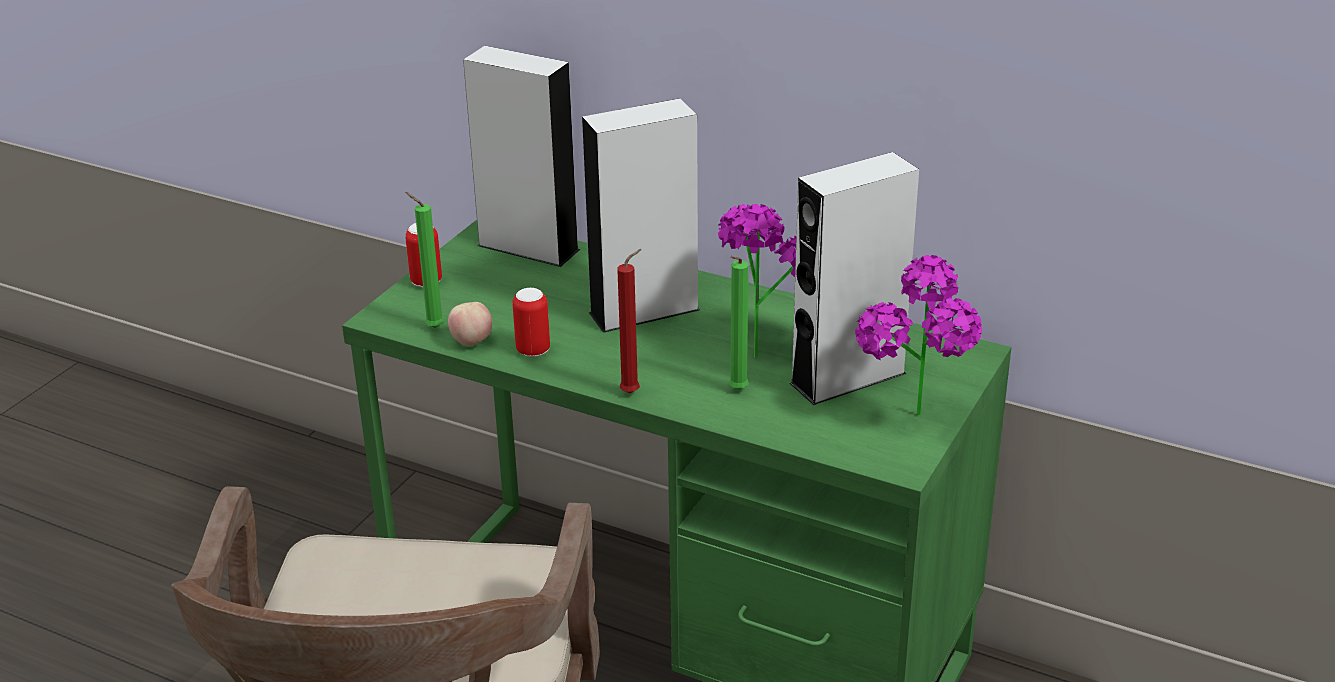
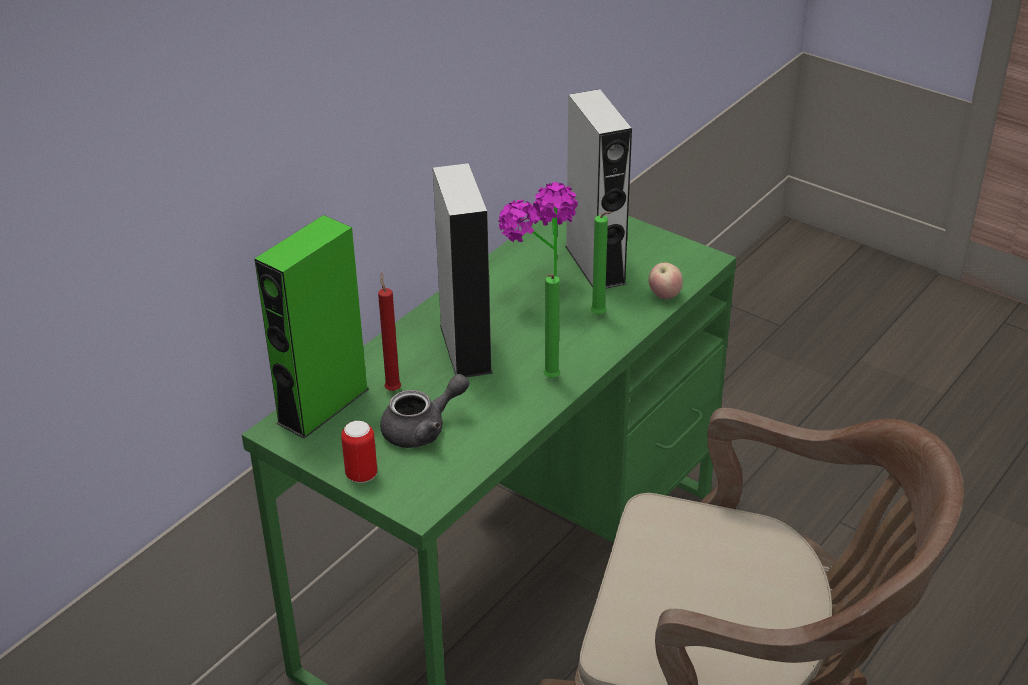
camera: 80 degrees left, 5 degrees up
(432, 327) = (449, 473): green candle -> green candle (550, 379)
(472, 342) = (484, 449): apple -> apple (664, 296)
(500, 304) = (423, 429): none -> grey teapot
(528, 247) = (323, 406): grey speaker -> green speaker
(533, 350) = (509, 414): can -> none
(633, 392) = (589, 365): red candle -> red candle (392, 389)
(915, 427) = (663, 247): potted plant -> none

